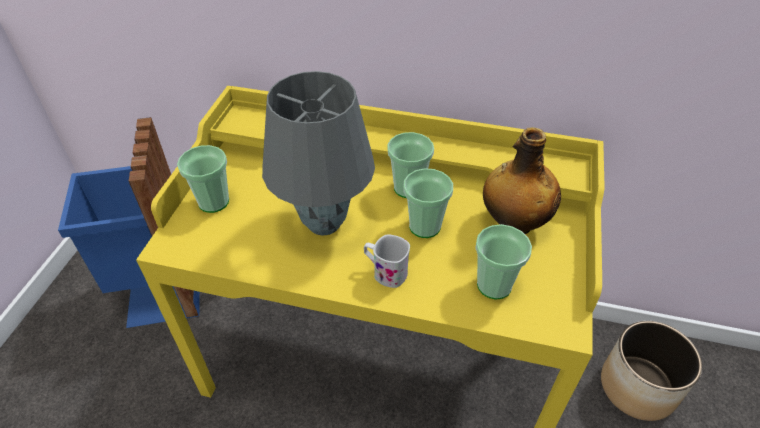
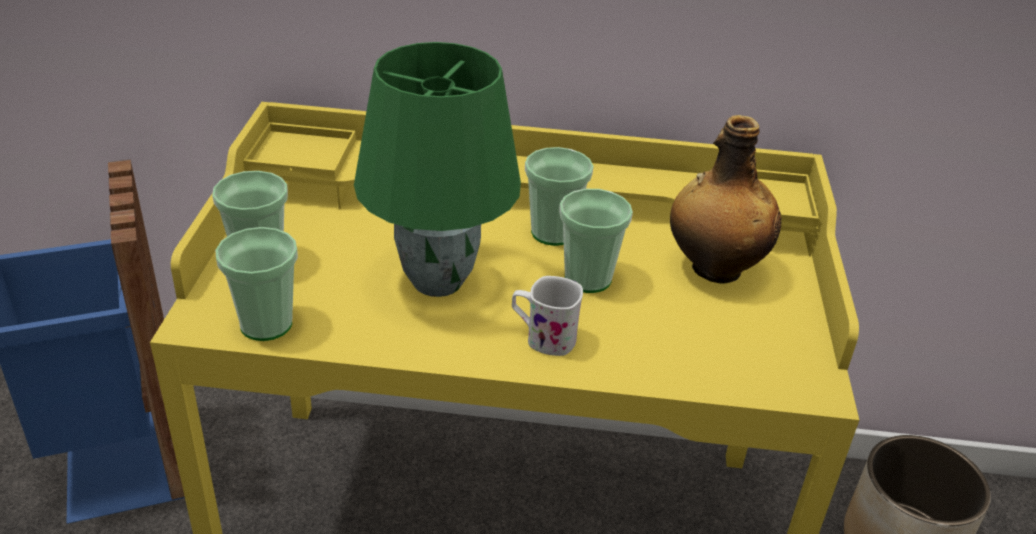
camera: 10 degrees left, 10 degrees down
(323, 224) = (436, 282): grey table lamp -> green table lamp
(494, 285) = (704, 345): cup -> cup (266, 324)

